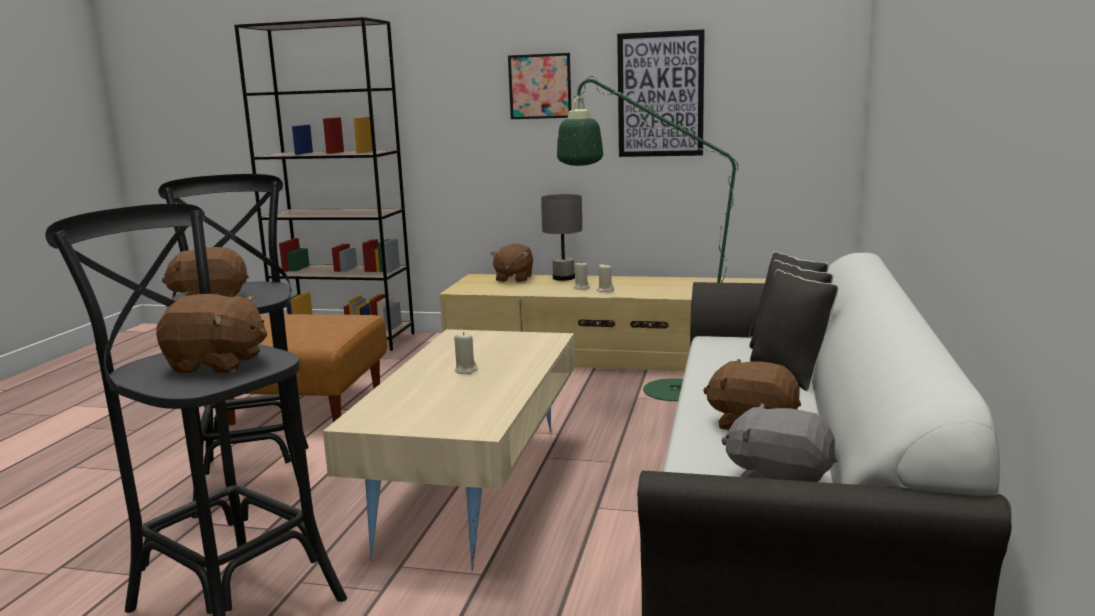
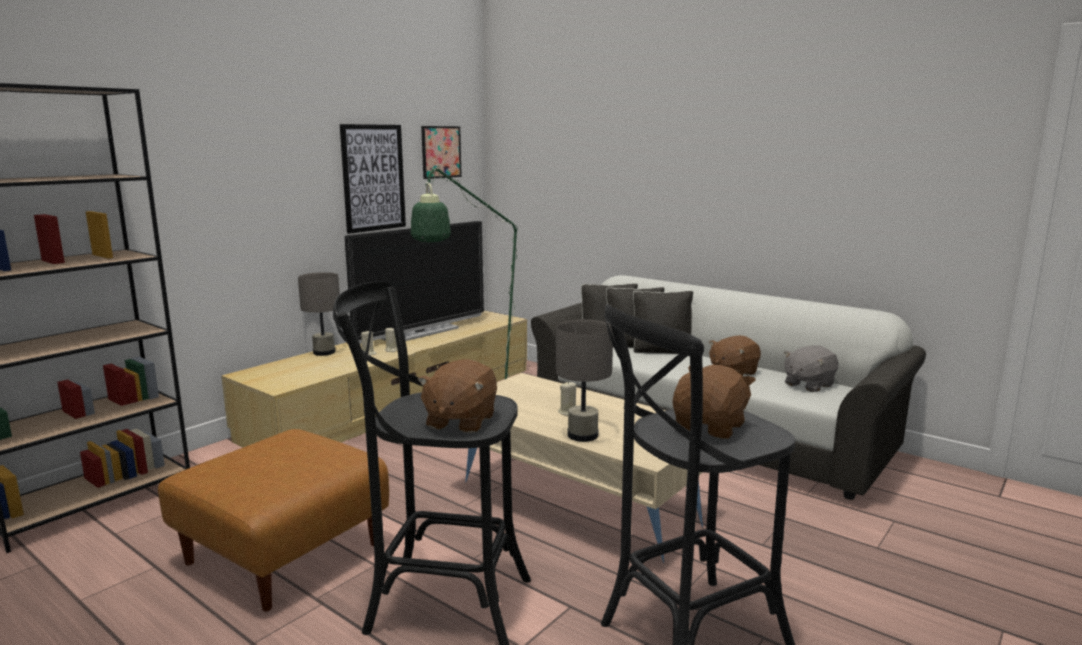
camera: 65 degrees left, 0 degrees up
(403, 386) = (582, 435): none -> grey table lamp
(513, 278) = (284, 365): brown plush toy -> none
(540, 86) = (277, 171): picture -> picture (441, 152)
(676, 285) = (420, 333): none -> television

